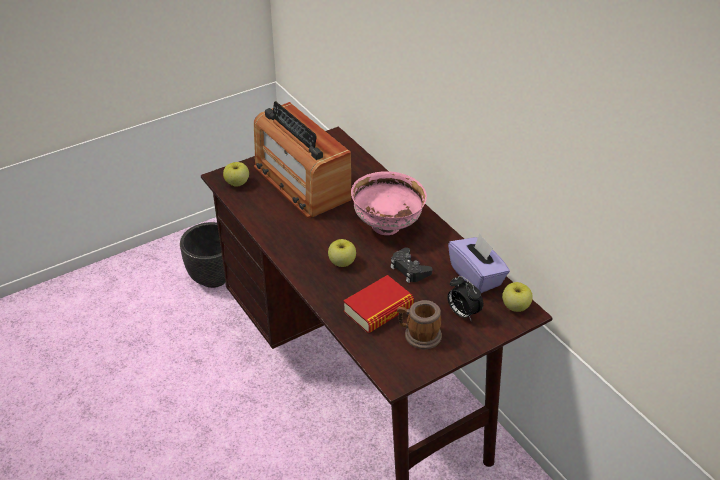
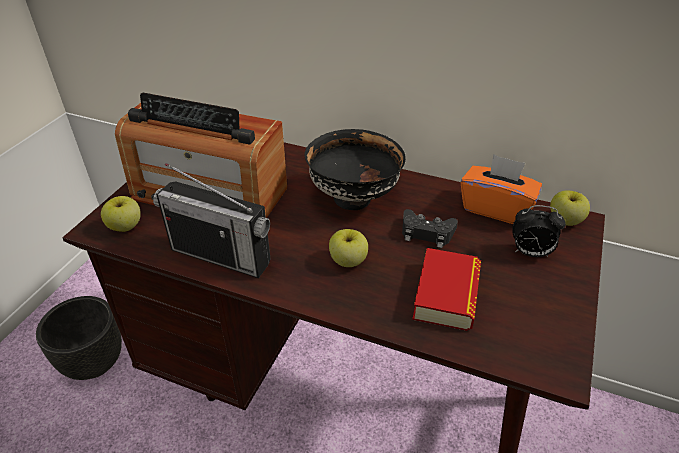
camera: 35 degrees left, 0 degrees up
(273, 225) = (221, 255): none -> radio
(387, 226) = (353, 198): pink bowl -> black bowl
(418, 335) = (520, 302): mug -> none
(476, 276) = (496, 208): purple tissue box -> orange tissue box

